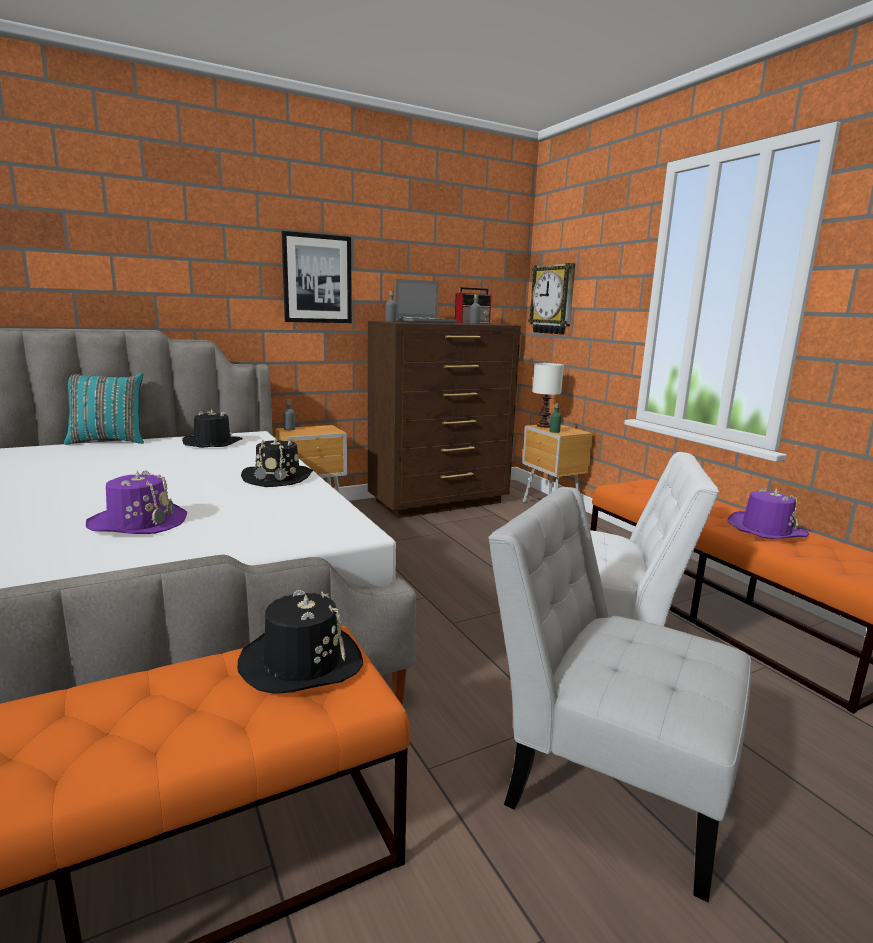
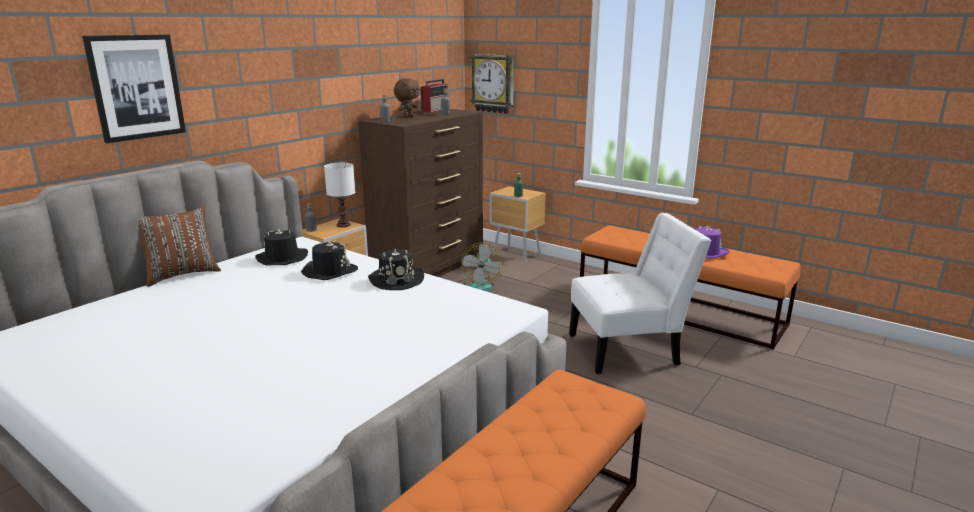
camera: 25 degrees left, 5 degrees up
(108, 441) = (181, 275): turquoise pillow -> brown pillow
(138, 522) = (367, 338): purple hat -> none
(301, 662) = (568, 393): black hat -> black hat (329, 271)
(317, 279) = (315, 89): picture -> picture (136, 87)
(425, 322) = (407, 117): laptop -> brown plush toy
(474, 529) = (479, 286): none -> fan
(543, 426) = (504, 191): white table lamp -> white table lamp (343, 225)
(606, 779) = (691, 417): white chair -> none

